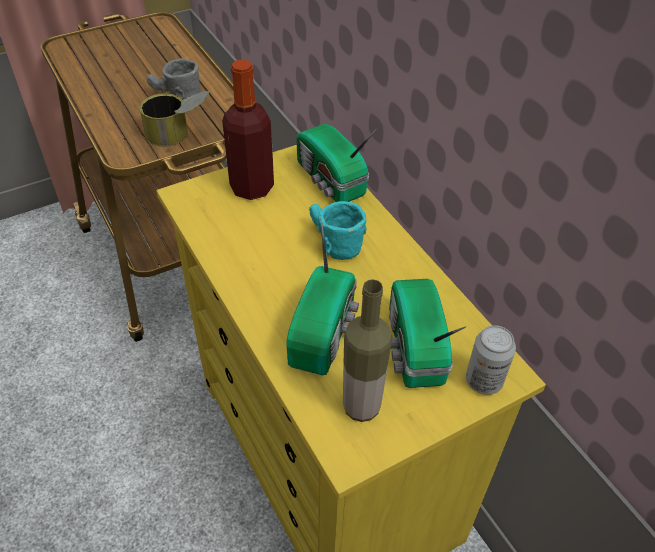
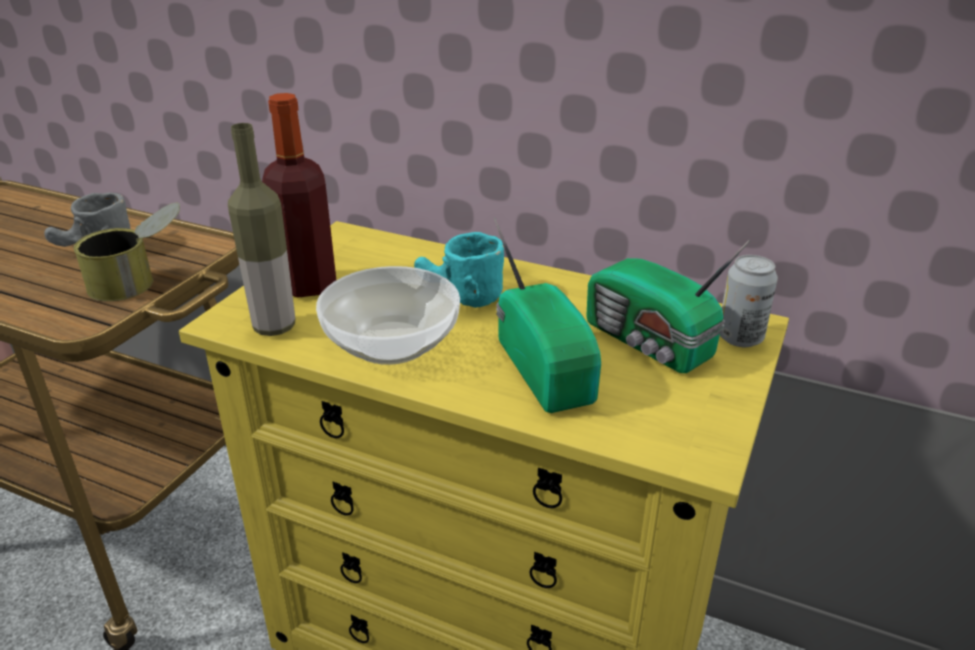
camera: 35 degrees left, 15 degrees down
(254, 261) = (390, 344): none -> bowl
(330, 181) = (393, 250): radio -> none
(361, 407) = (663, 411): bottle -> bottle (274, 327)

